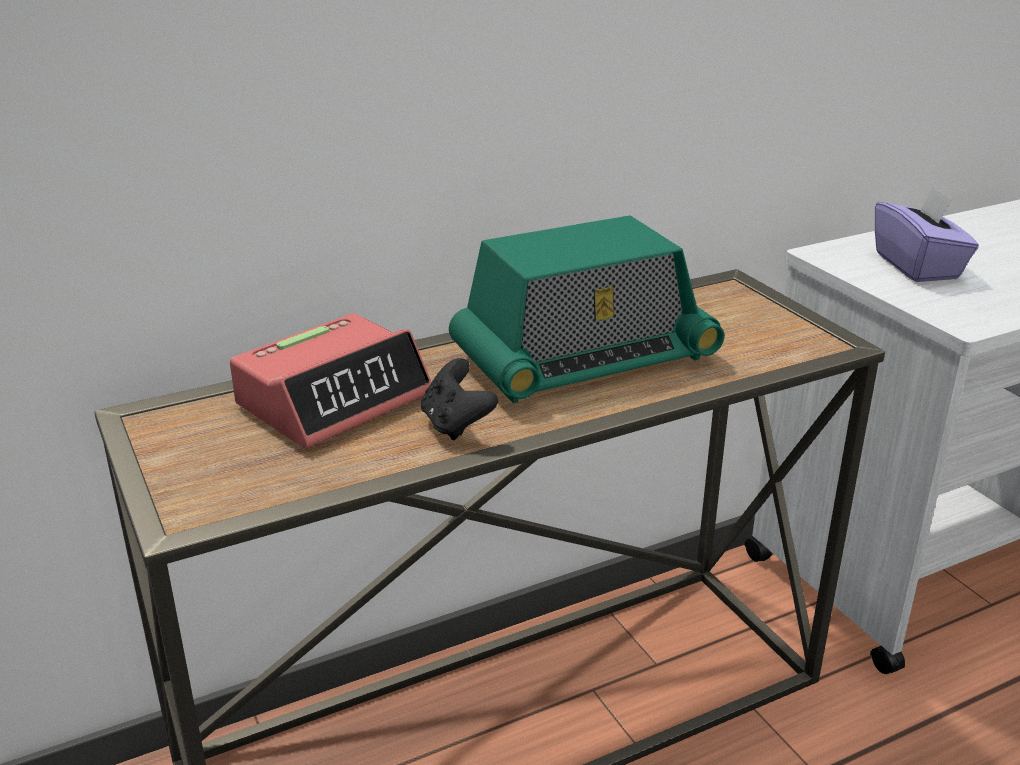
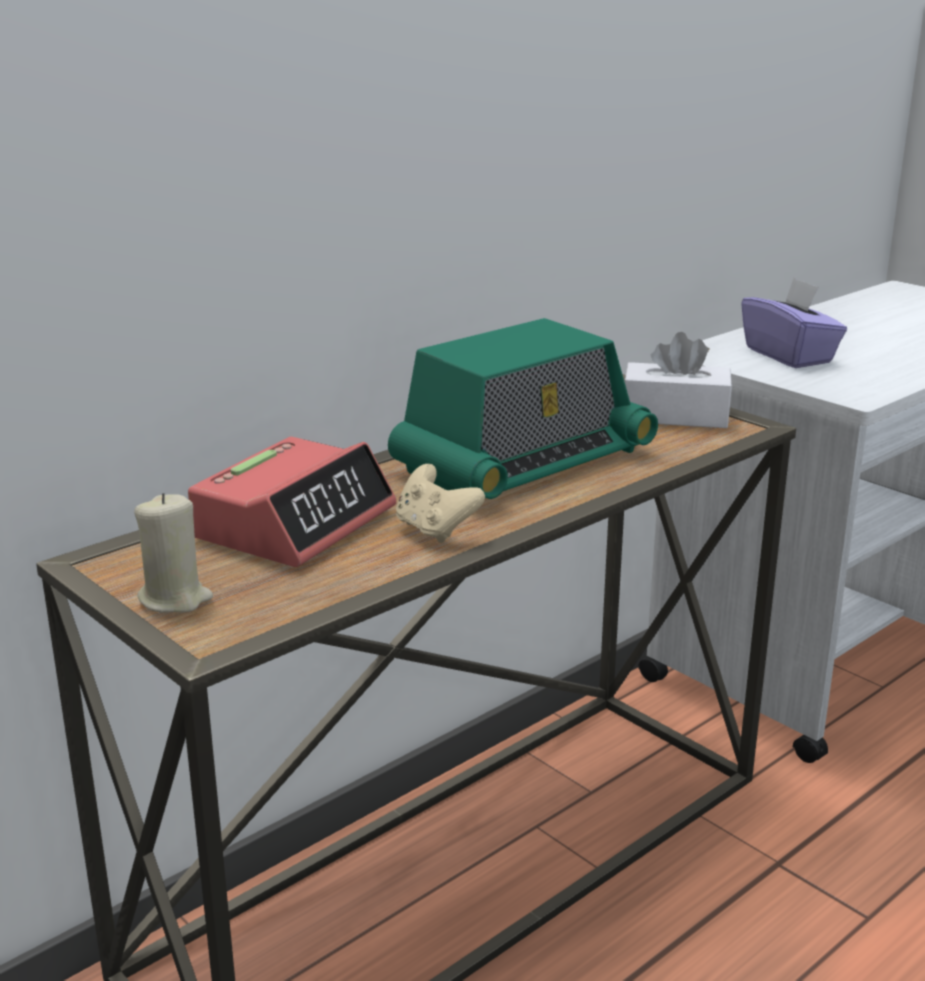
camera: 15 degrees left, 5 degrees down
(183, 466) = (175, 599): none -> beige candle
(456, 424) = (435, 530): black game controller -> beige game controller
(763, 323) = (675, 416): none -> white tissue box

